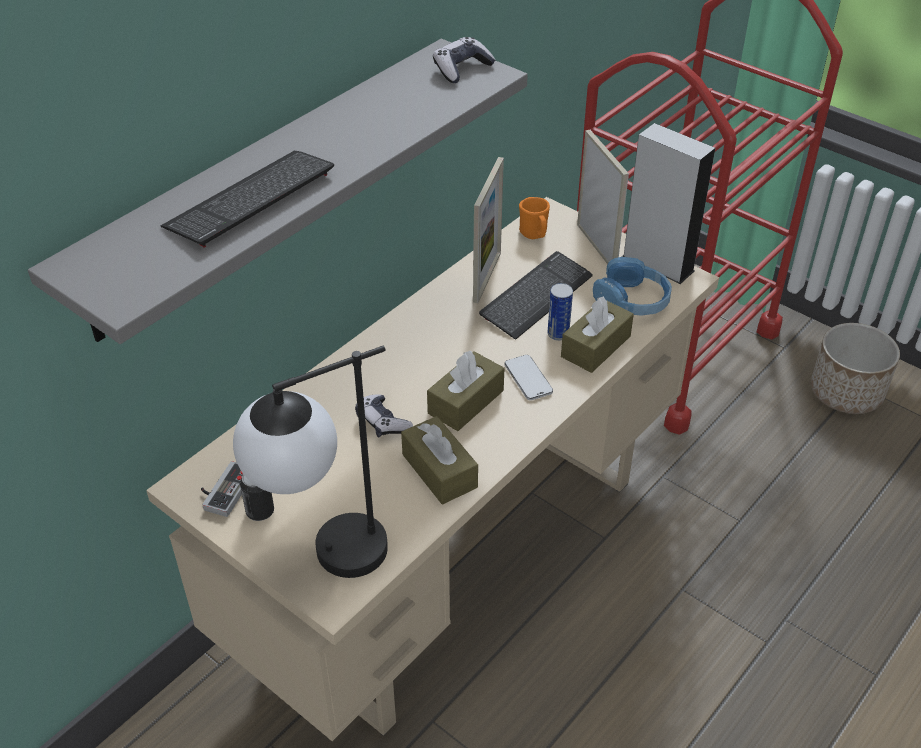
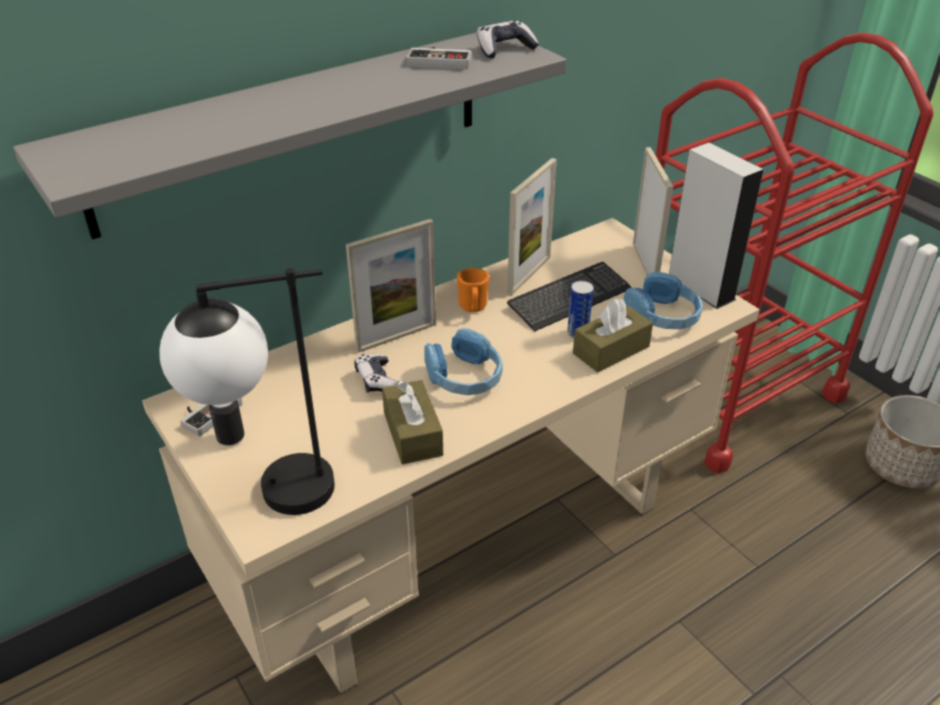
camera: 15 degrees right, 5 degrees down
(251, 200) = (244, 120): keyboard -> none
(381, 370) = (396, 337): none -> picture frame
(405, 93) = (440, 60): none -> game controller
(466, 402) = (464, 377): brown tissue box -> blue headphones
(528, 379) = (533, 367): phone -> none
(535, 235) = (588, 247): orange mug -> orange mug (473, 308)

